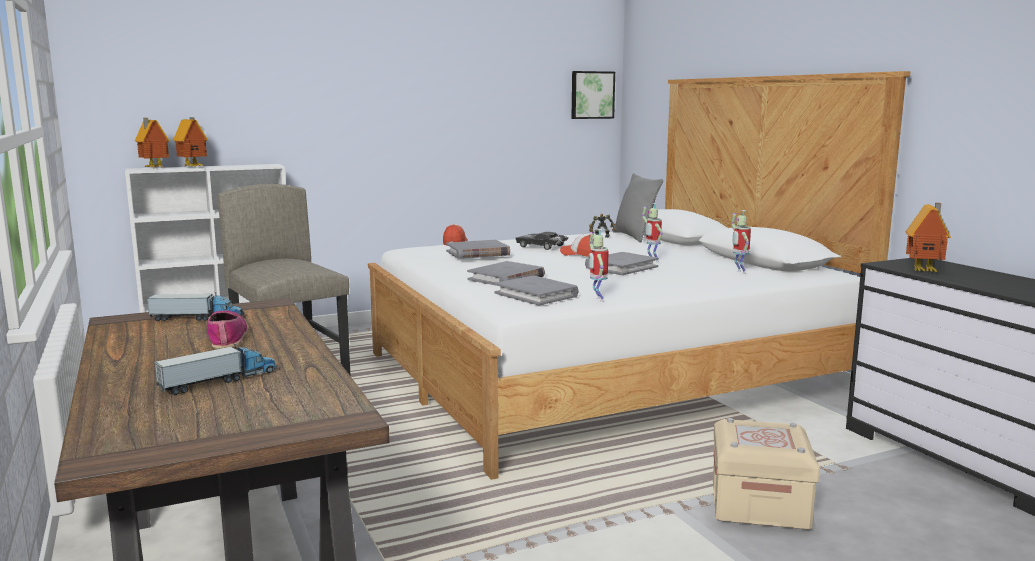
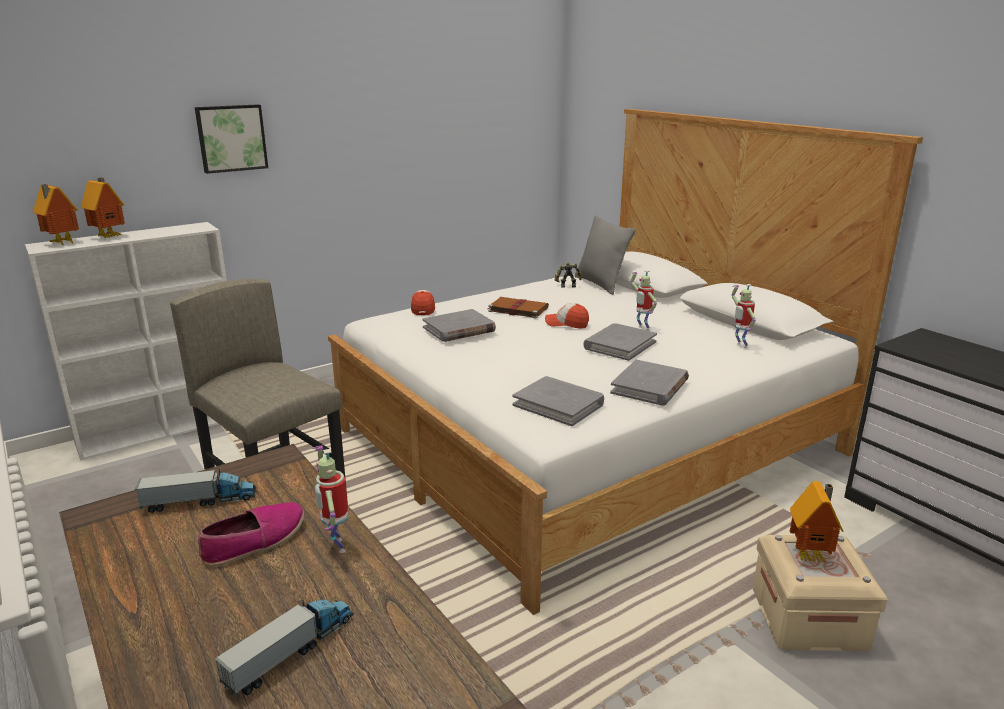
camera: 10 degrees left, 10 degrees up
(227, 337) = (255, 541): shoe -> shoe turned 75 degrees clockwise
(506, 278) = (510, 374): grey book -> grey book (650, 386)
(541, 246) = (517, 309): black toy car -> brown book
(592, 95) = (534, 118): picture -> picture (231, 138)
(597, 300) = (626, 408): toy robot -> toy robot (336, 545)
(925, 271) = (945, 358): toy house -> toy house (811, 555)

